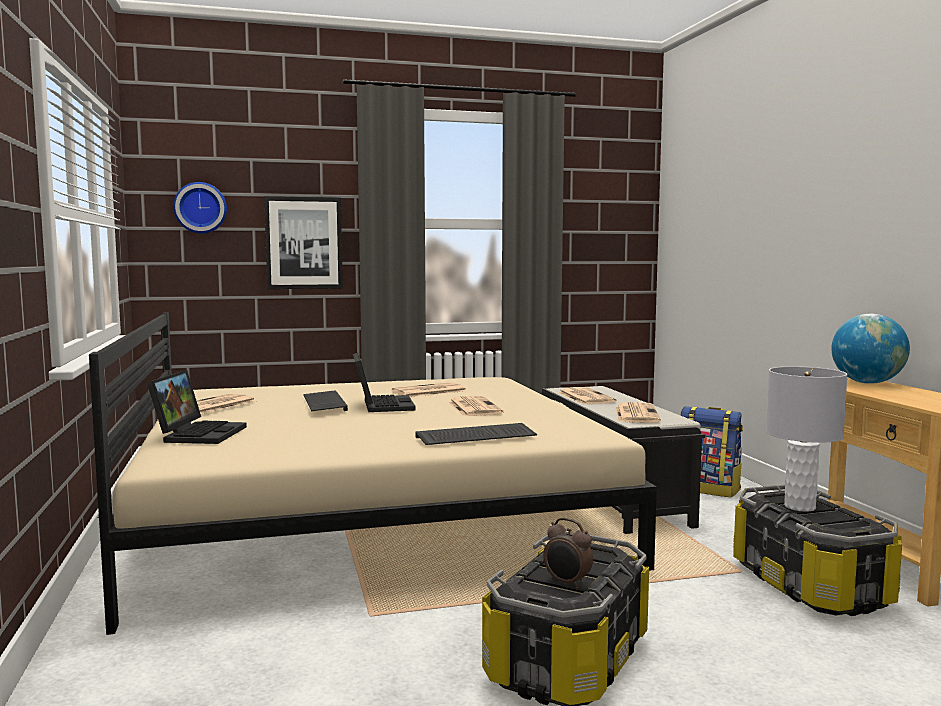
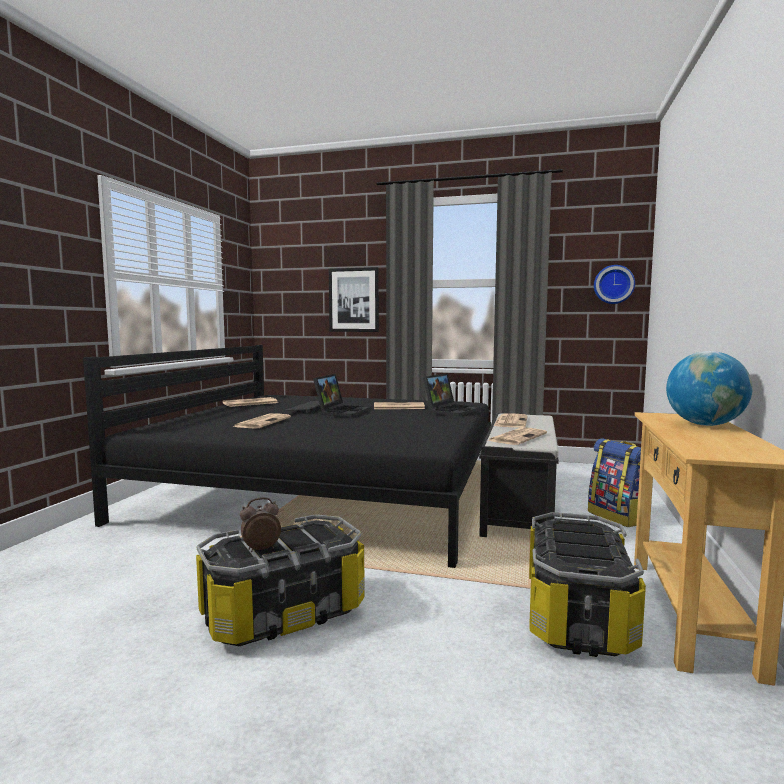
camera: 30 degrees right, 0 degrees up
(199, 433) = (200, 416): laptop -> laptop (450, 411)
(200, 208) = (292, 278): wall clock -> wall clock (613, 284)
(369, 516) = (327, 490): beige bed -> black bed
(473, 407) = (397, 419): newspaper -> newspaper (262, 422)
(475, 438) = (337, 437): keyboard -> none
(567, 583) = (261, 549): alarm clock -> alarm clock turned 90 degrees clockwise
(799, 506) = (575, 536): grey table lamp -> none

